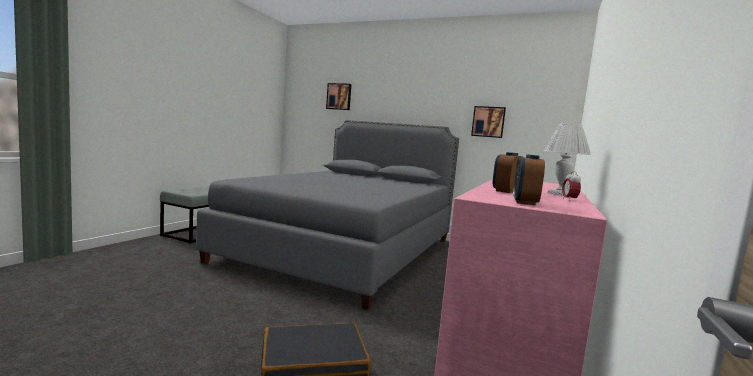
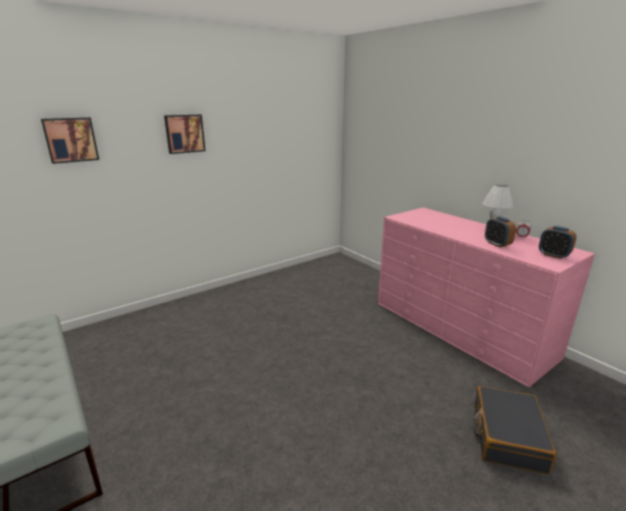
camera: 60 degrees left, 15 degrees up
(344, 250) = (245, 343): grey bed -> none
(488, 122) = (278, 148): picture -> picture (184, 133)

